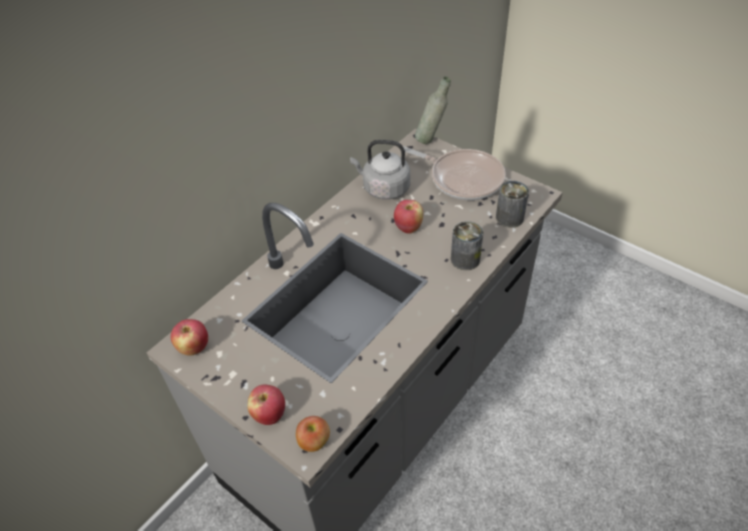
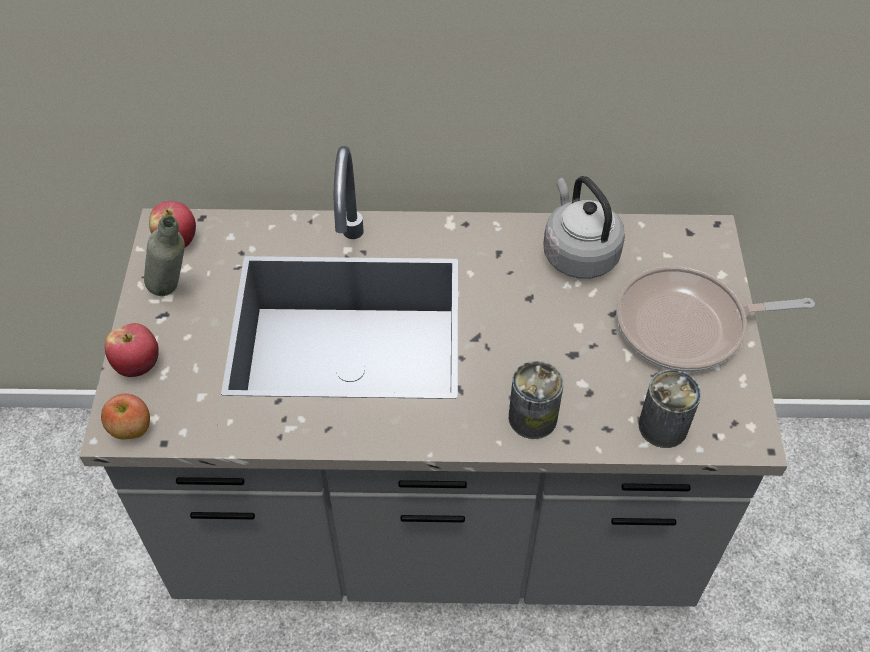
camera: 50 degrees right, 5 degrees up
(408, 227) = (532, 321): apple -> none
(431, 139) = (729, 246): grey bottle -> grey bottle (175, 294)
(462, 178) = (687, 326): frying pan -> frying pan turned 90 degrees clockwise

